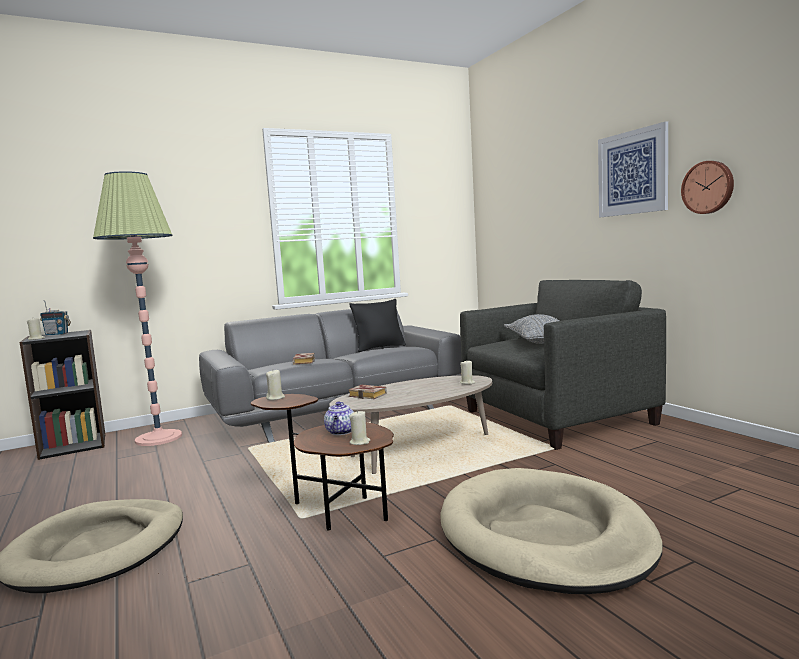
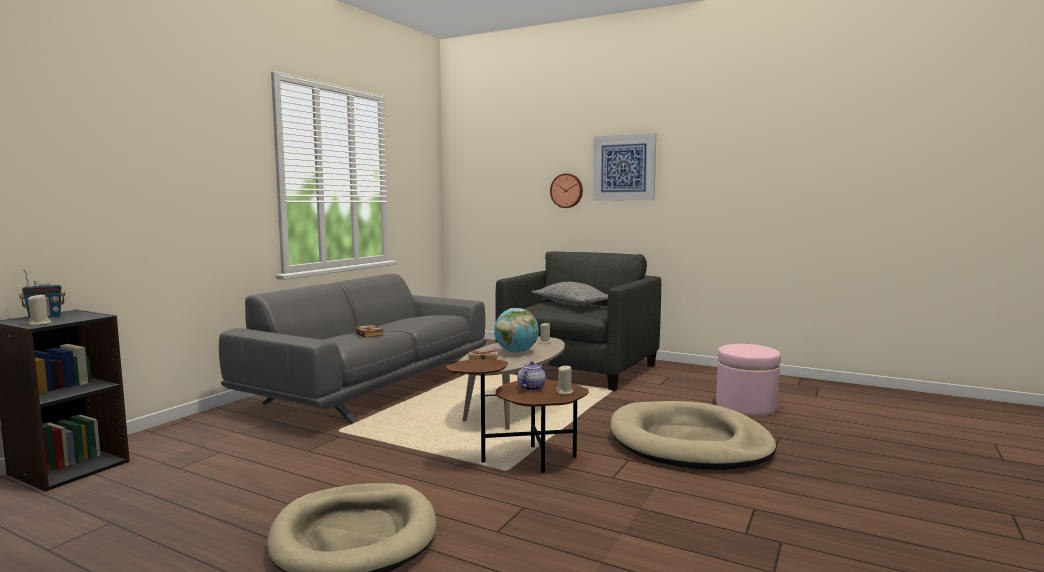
camera: 35 degrees left, 0 degrees up
(159, 438) = (194, 440): floor lamp -> none
(275, 398) = (465, 364): beige candle -> none
(341, 432) = (531, 388): teapot -> teapot turned 120 degrees counterclockwise
(379, 348) = (400, 318): black pillow -> none
(415, 391) = (516, 352): none -> globe
(708, 187) = (687, 187): wall clock -> wall clock (567, 190)
(712, 501) = (746, 406): none -> pink ottoman

